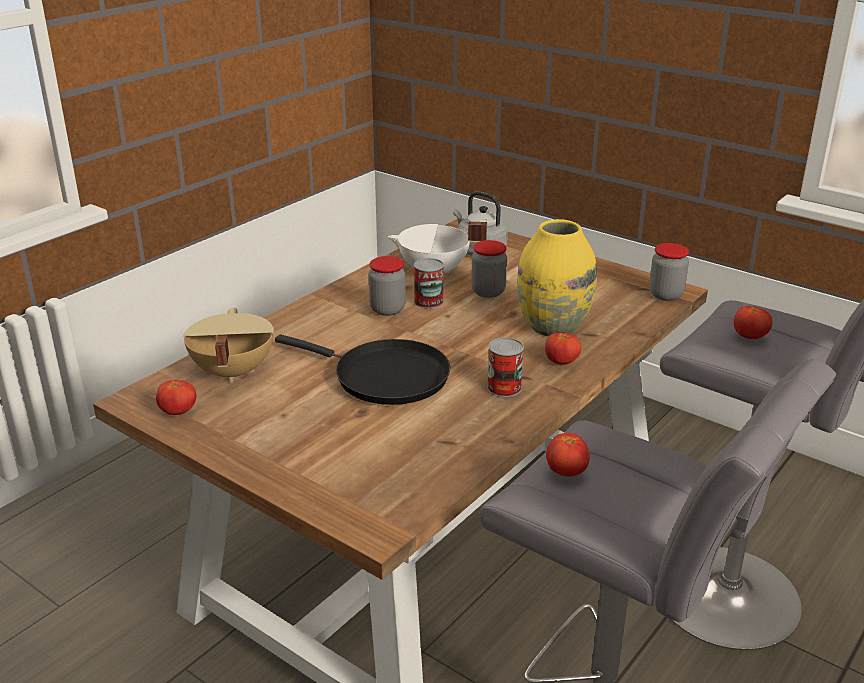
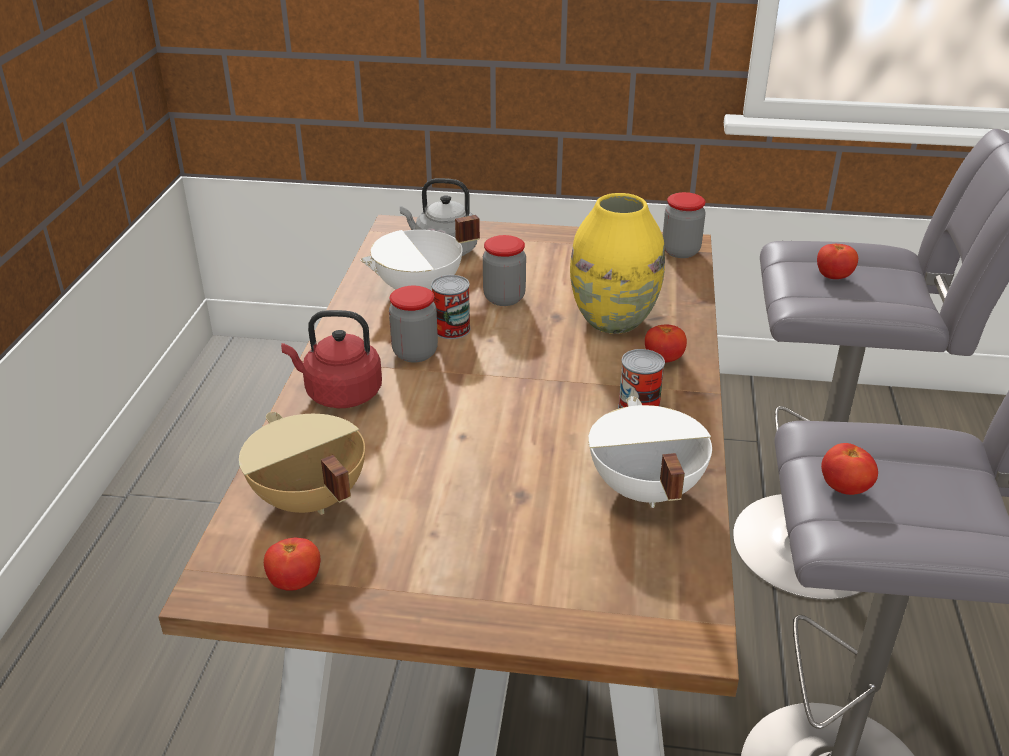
camera: 30 degrees left, 5 degrees up
(313, 319) = (339, 394): none -> red kettle
(384, 377) = (500, 440): black frying pan -> none
(448, 436) = (643, 490): none -> white cooking pot

